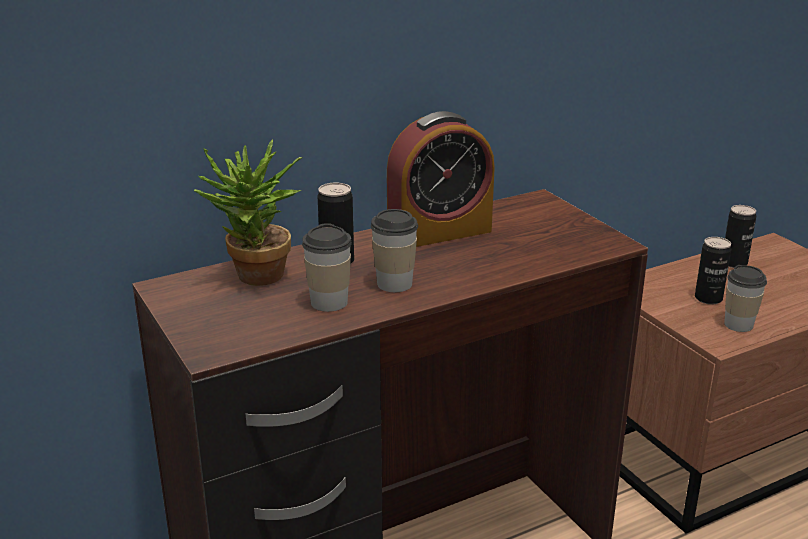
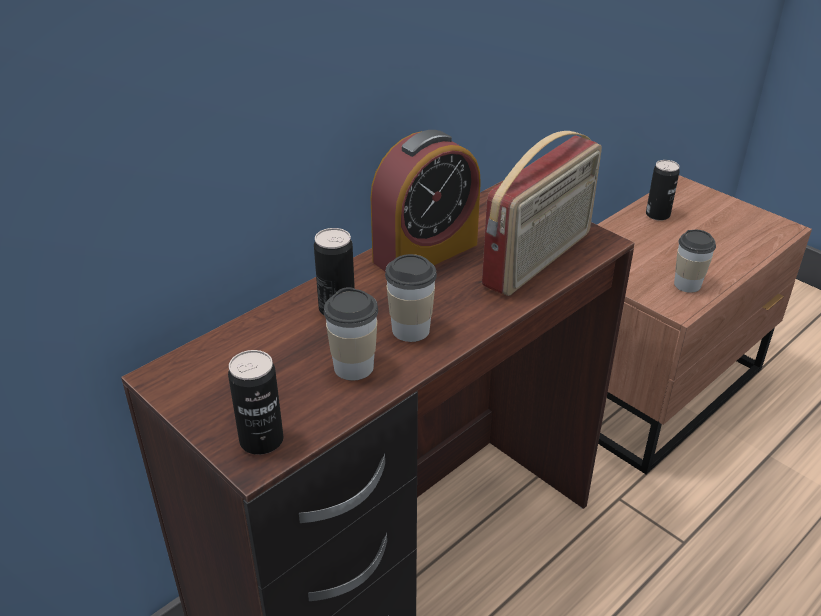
camera: 15 degrees left, 10 degrees up
(255, 279) = (259, 348): potted plant -> none
(544, 249) = (539, 260): none -> radio
(708, 298) = (650, 259): can -> can (261, 440)

